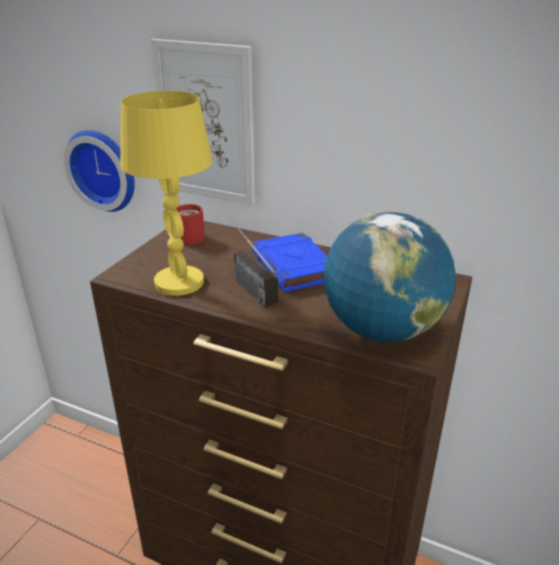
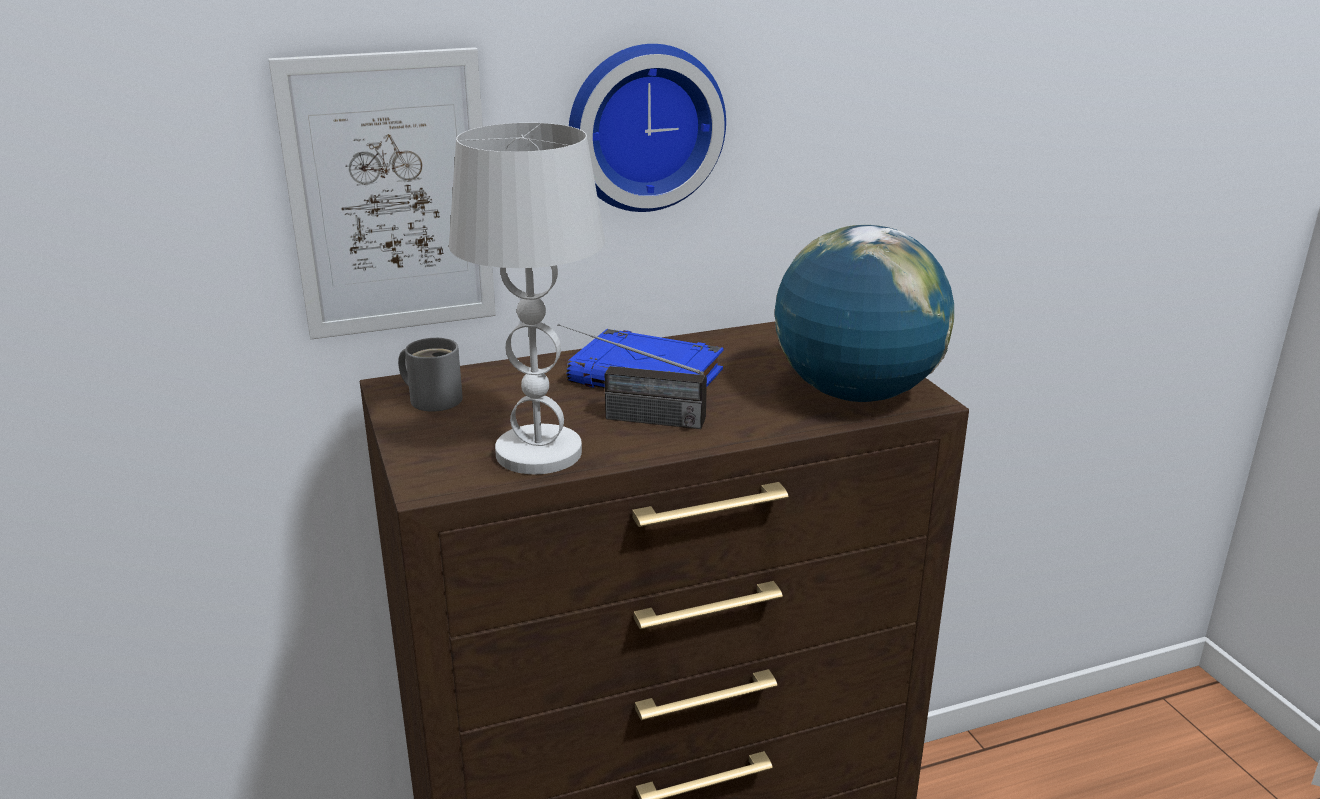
camera: 45 degrees left, 5 degrees down
(104, 169) = (140, 345): wall clock -> wall clock (643, 126)
(179, 282) = (539, 452): yellow table lamp -> white table lamp
(191, 237) = (433, 398): red mug -> grey mug

